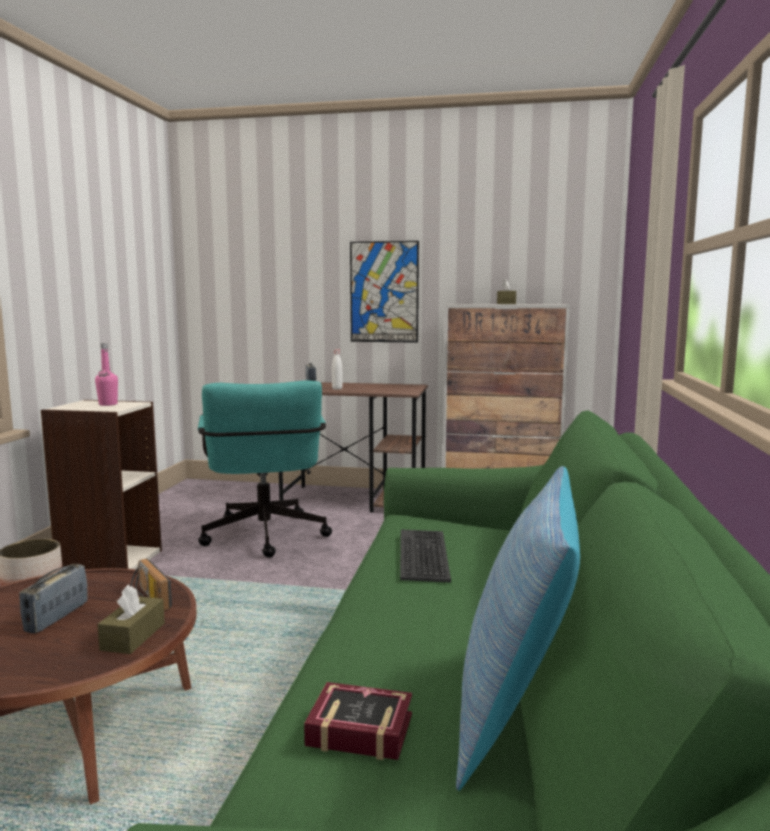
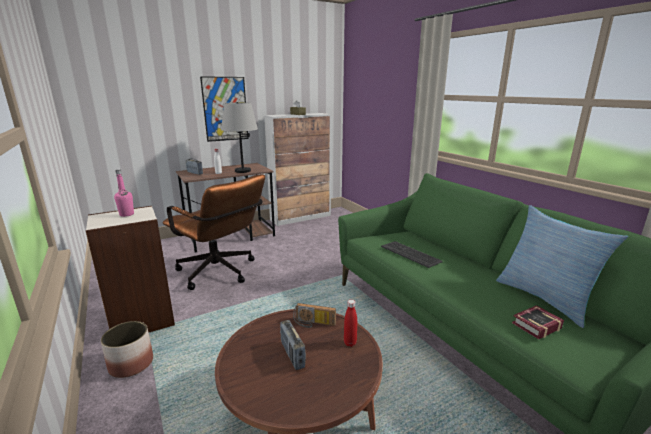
camera: 40 degrees left, 10 degrees up
(133, 636) = (350, 343): brown tissue box -> red bottle
(265, 539) = (221, 273): turquoise office chair -> brown office chair
(374, 390) = (242, 171): none -> grey table lamp

